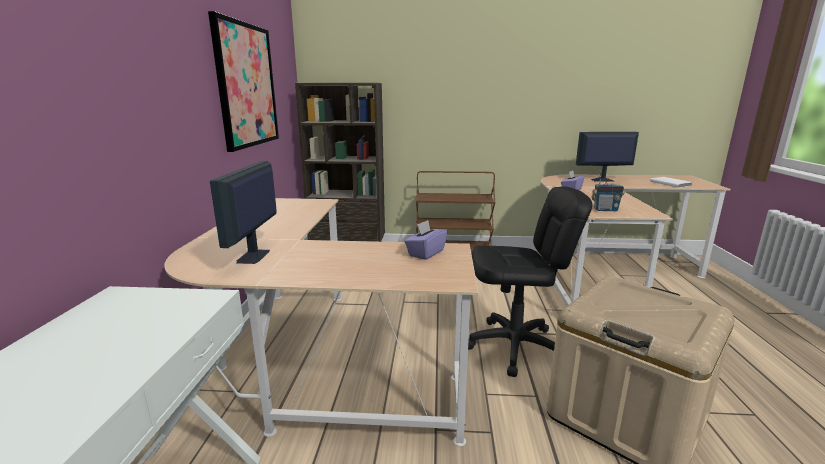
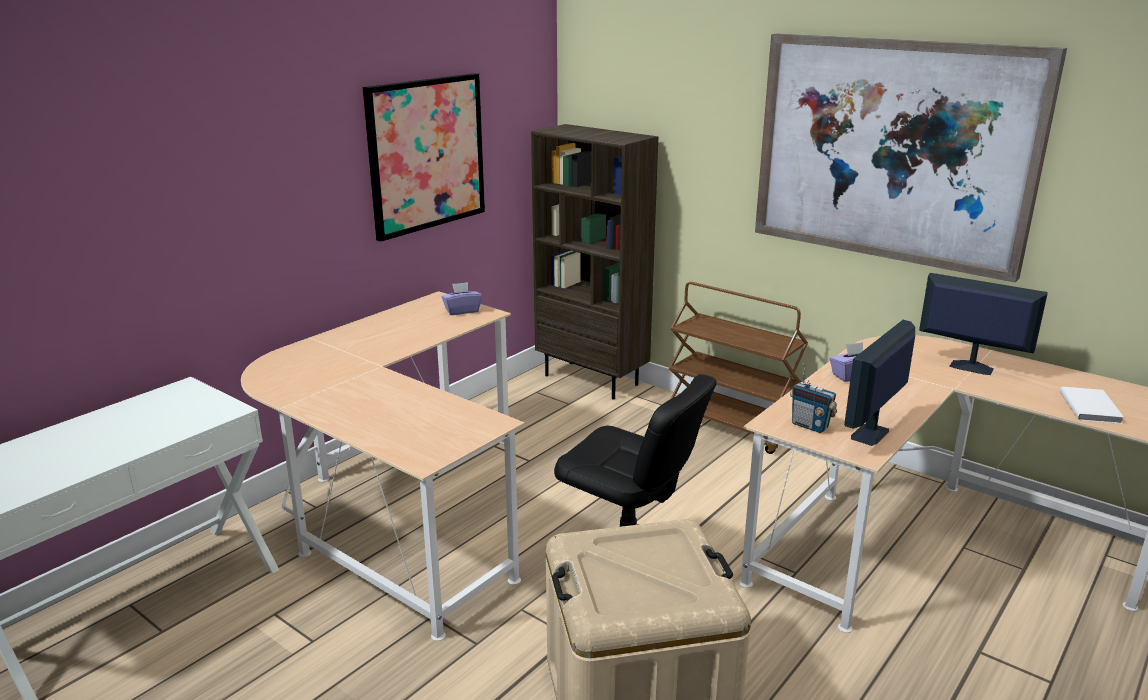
camera: 35 degrees right, 5 degrees up
(253, 256) = (317, 376): monitor -> monitor (869, 434)
(425, 253) = (459, 420): purple tissue box -> purple tissue box (462, 311)
(534, 74) = (893, 151): none -> picture

